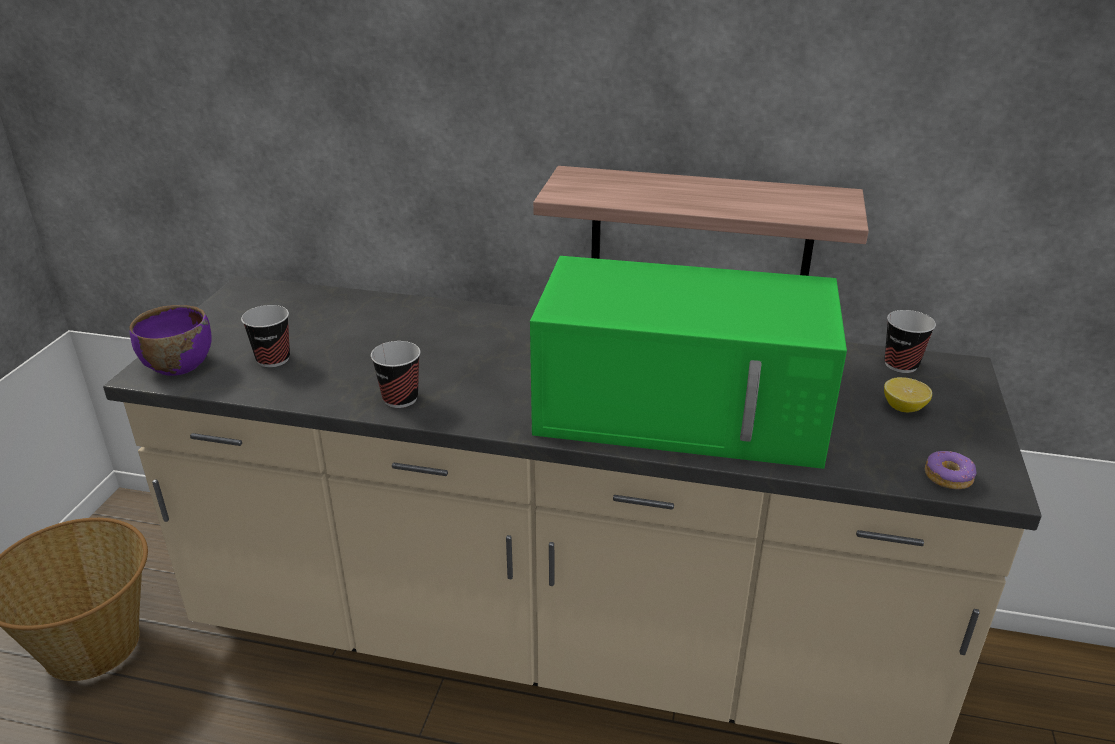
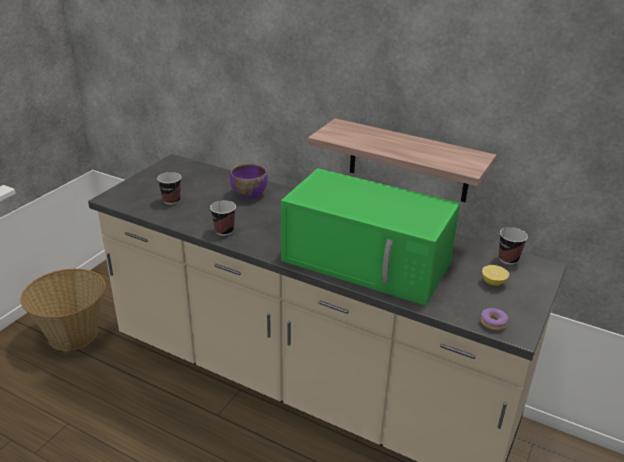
camera: 15 degrees right, 0 degrees up
(178, 365) = (125, 196): purple bowl -> purple bowl (249, 194)

